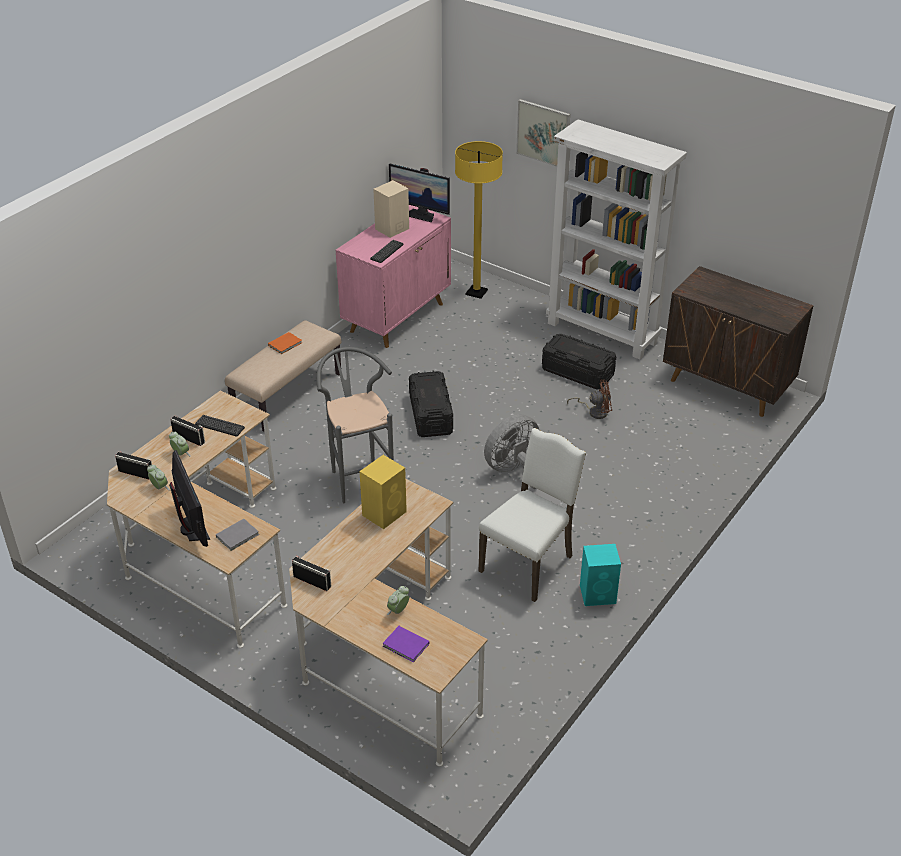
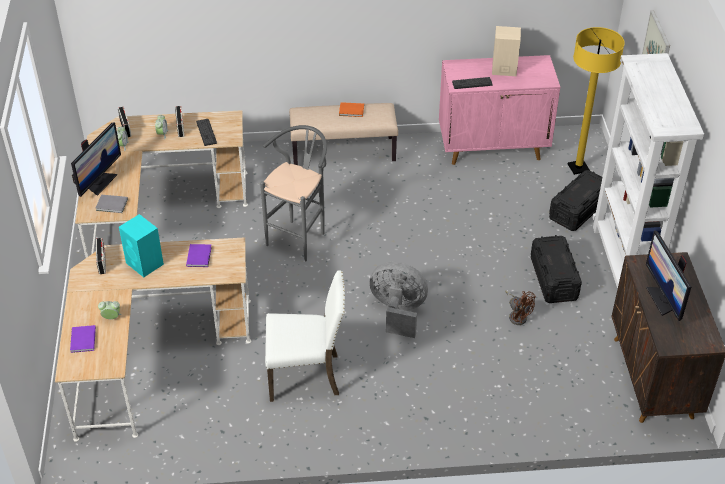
camera: 50 degrees right, 5 degrees up
(385, 513) = (199, 256): yellow speaker -> purple book
(420, 214) = (542, 71): monitor -> monitor (663, 299)
(431, 415) = (405, 231): black storage box -> black storage box (578, 210)
(598, 594) = (313, 433): turquoise speaker -> turquoise speaker (145, 264)

